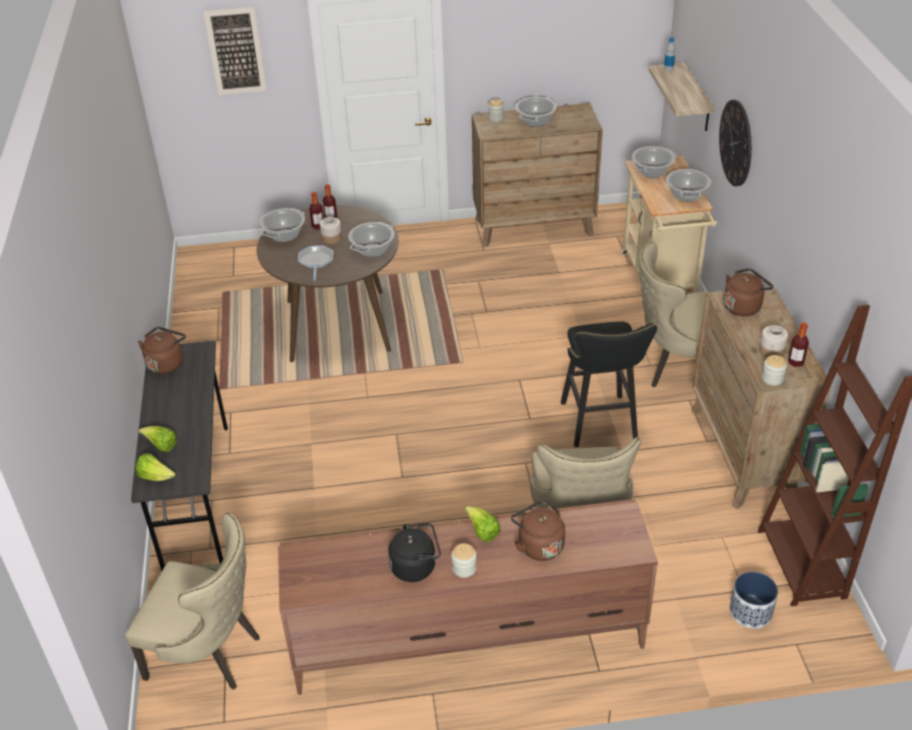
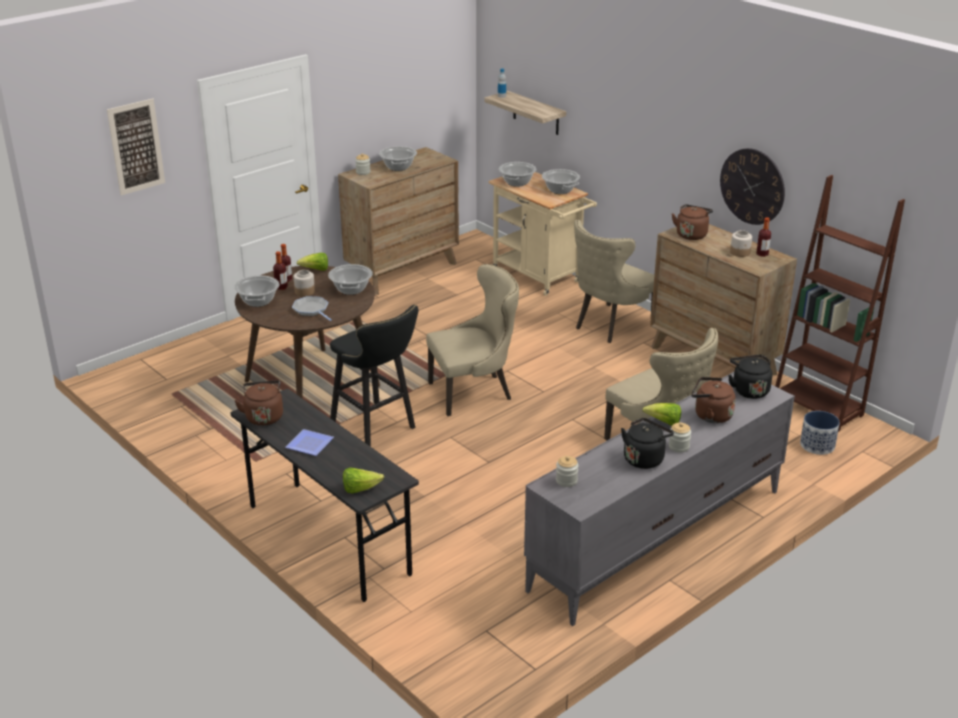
camera: 35 degrees left, 10 degrees down
(161, 446) = (336, 469): lettuce -> lettuce (315, 270)
(170, 409) = (311, 444): none -> plate
(209, 654) = (469, 634): beige chair -> beige chair (474, 392)
(467, 642) = (657, 540): brown cabinet -> grey cabinet
(600, 427) = (601, 379): black stool -> black stool (378, 430)
(615, 531) = (749, 390): none -> black kettle
(736, 143) = (608, 127): wall clock -> wall clock (752, 186)
(772, 379) = (759, 266): jar -> jar (566, 481)

